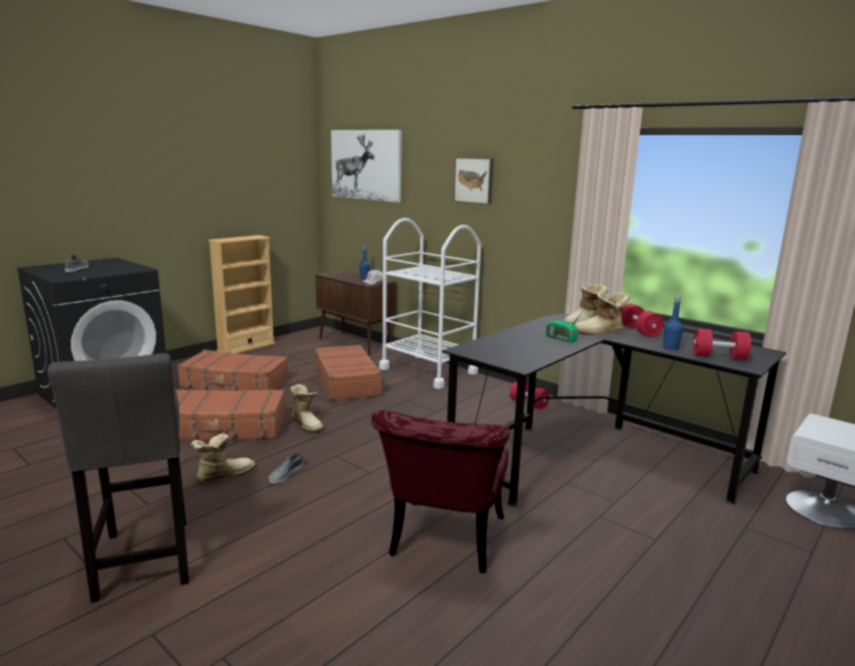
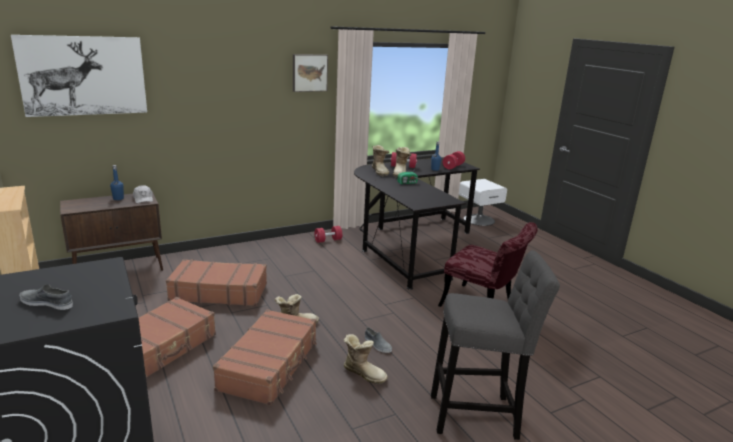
camera: 70 degrees left, 5 degrees up
(223, 474) = (364, 373): boot -> boot turned 135 degrees clockwise
(428, 371) = (232, 255): white cart -> none
(474, 180) = (238, 83): picture -> picture (309, 72)

